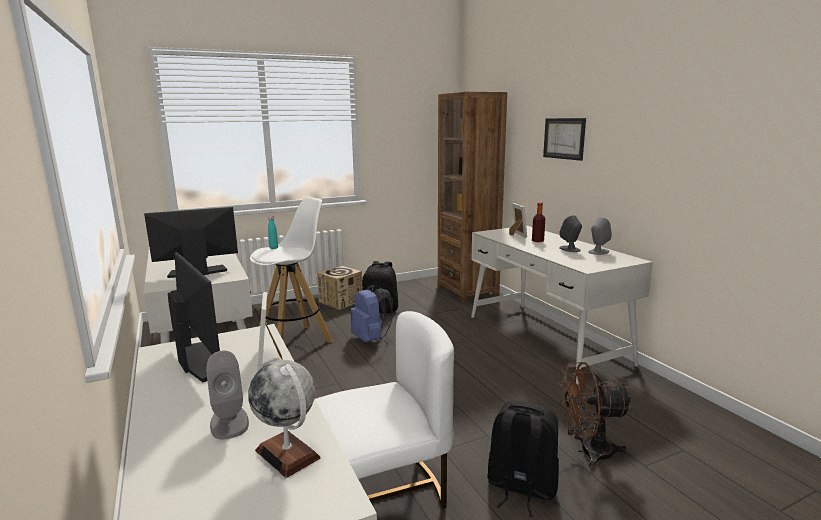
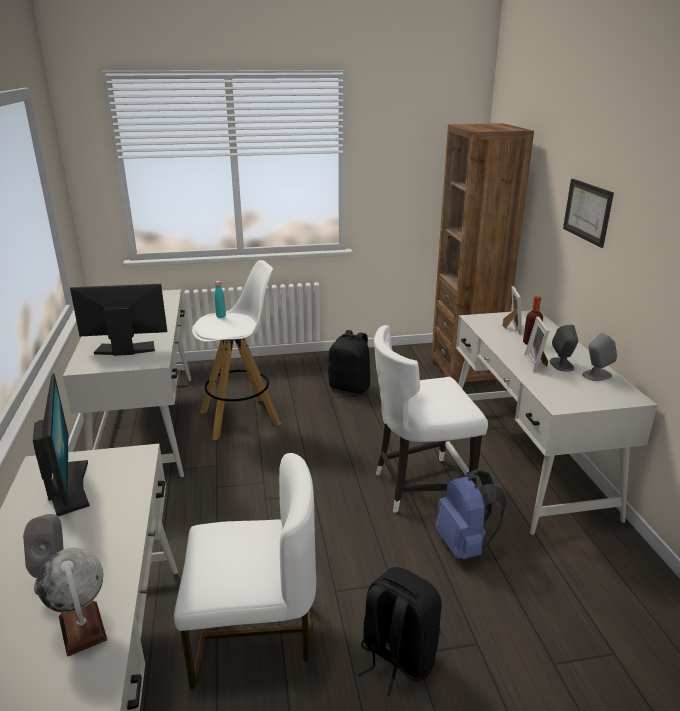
camera: 15 degrees right, 10 degrees up
(270, 358) = (131, 495): picture frame -> picture frame (536, 363)
(341, 301) = (311, 367): cardboard box -> none
(371, 339) = (322, 427): blue backpack -> blue backpack (465, 545)
(473, 367) = (419, 486): none -> white chair
(587, 452) = (495, 629): brown fan -> none

